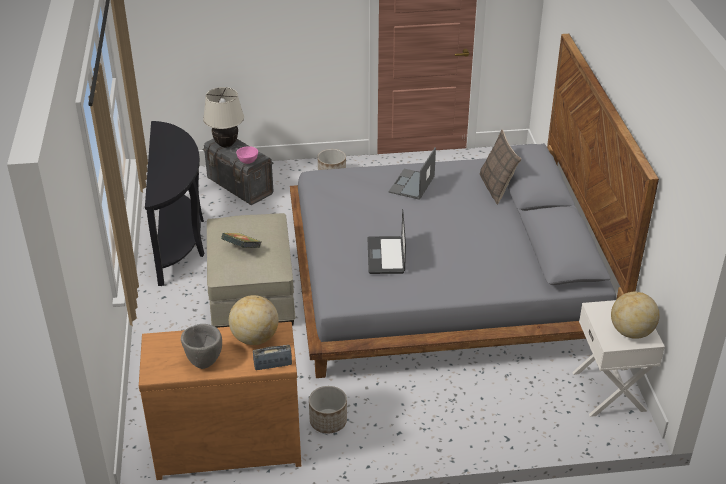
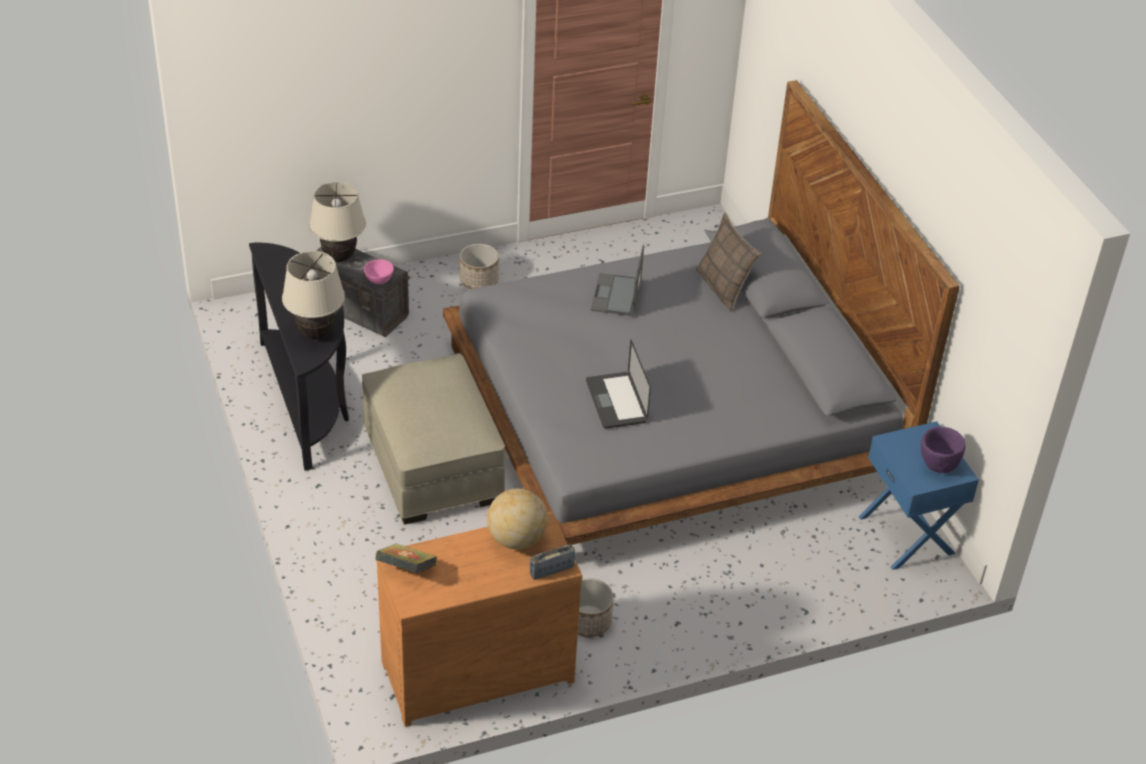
camera: 15 degrees left, 5 degrees up
(170, 182) = (316, 334): none -> beige table lamp
(204, 360) = (466, 576): grey bowl -> none
(242, 249) = (429, 414): book -> book (406, 569)
(610, 391) = (907, 534): white nightstand -> blue nightstand
(631, 332) = (937, 466): globe -> purple bowl

